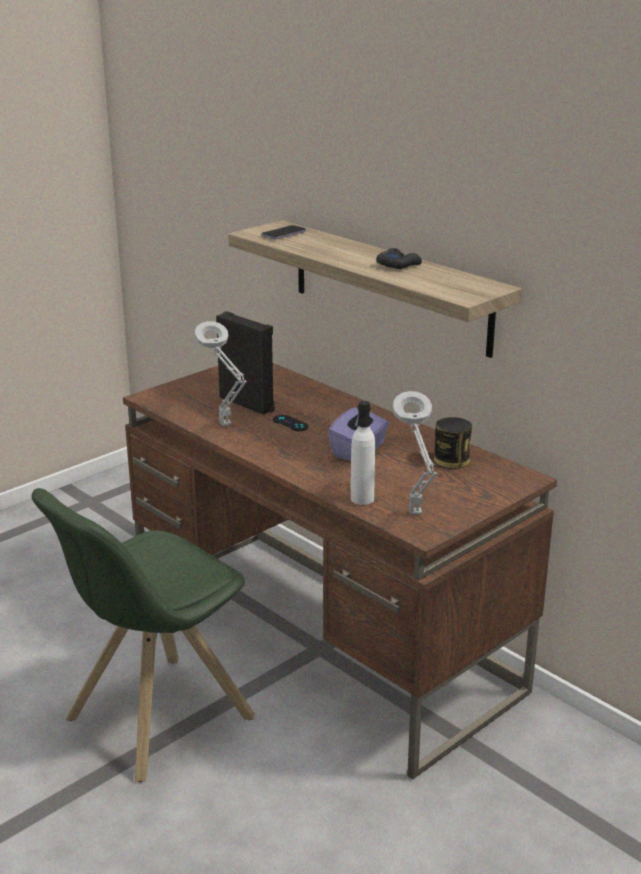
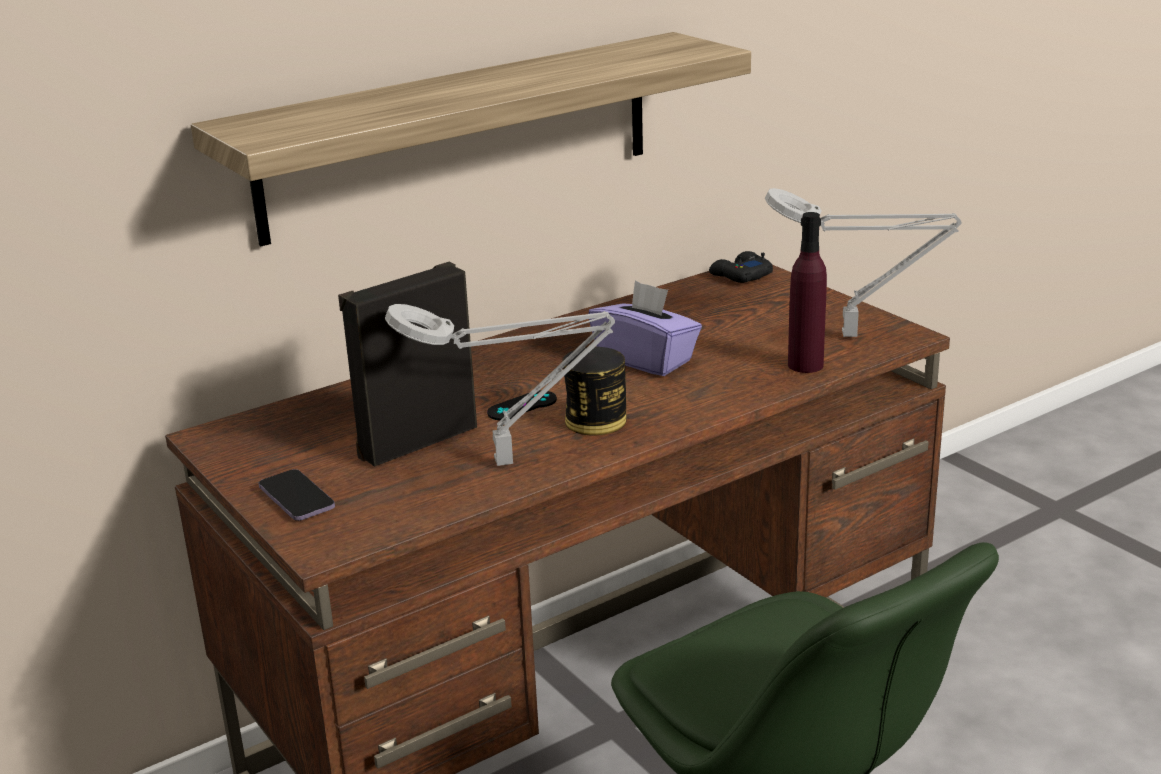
camera: 80 degrees left, 0 degrees up
(284, 234) = (302, 121): phone -> phone (296, 498)
(362, 499) = (805, 365): white bottle -> purple bottle
(398, 265) = (540, 70): black game controller -> black game controller (740, 275)
(451, 460) = (691, 305): can -> can (595, 421)

